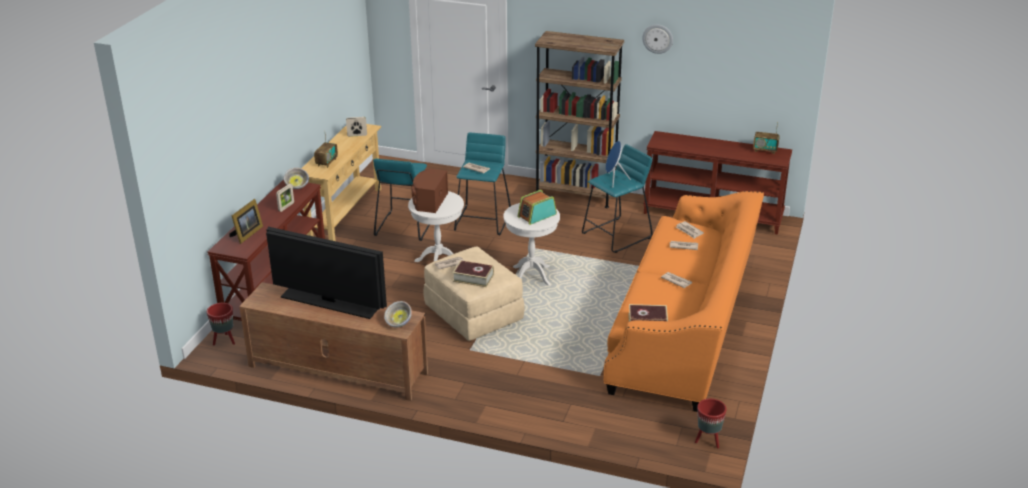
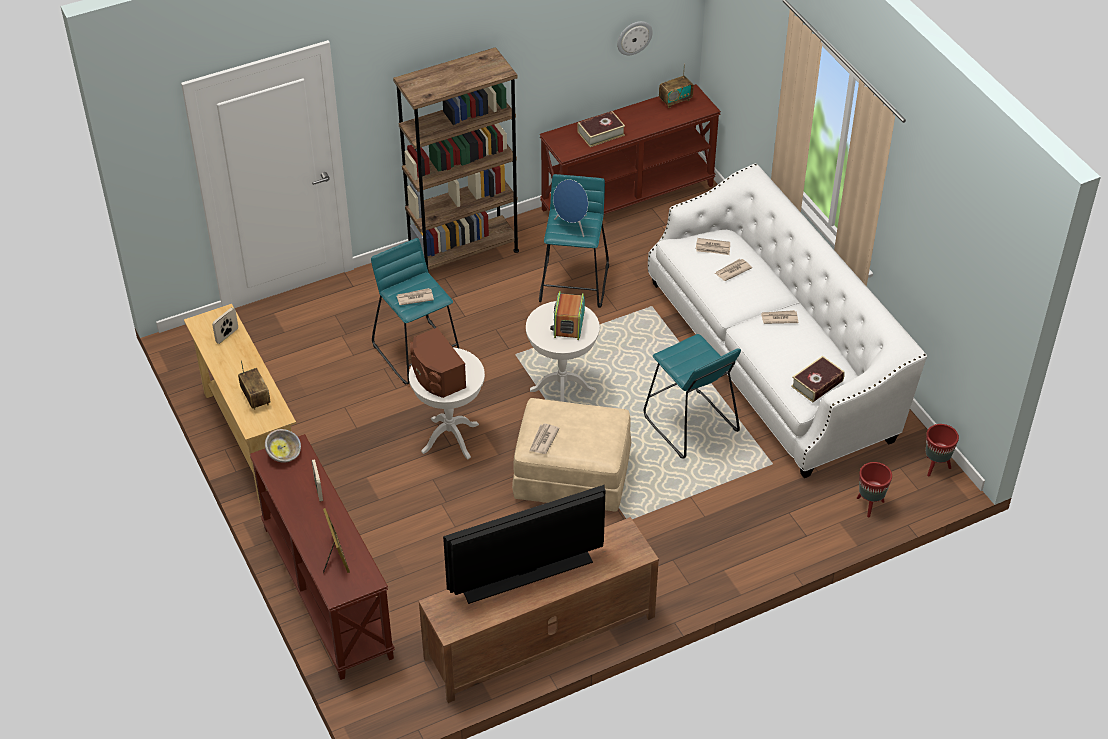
camera: 45 degrees left, 15 degrees up
(224, 341) = (375, 695): red planter -> red planter (869, 505)
(398, 323) = (626, 547): bowl -> none
(404, 226) = (344, 415): turquoise stool -> turquoise stool (689, 424)
(473, 278) = (590, 441): book -> book (601, 133)
(657, 38) = (533, 28): wall clock -> wall clock (634, 37)
(683, 328) = (772, 358): orange sofa -> white sofa

